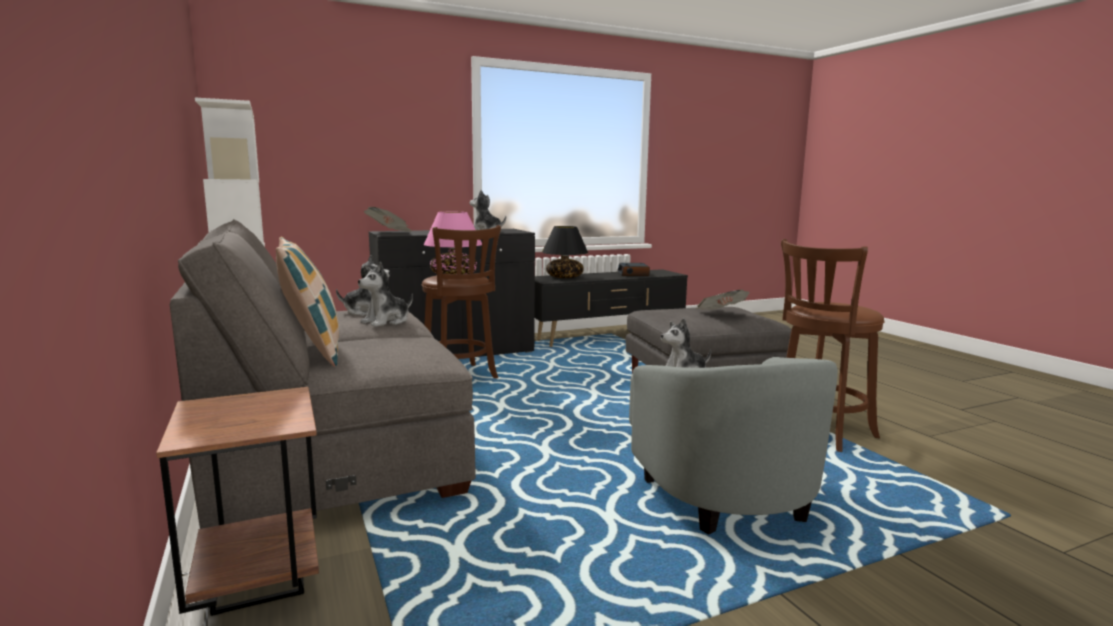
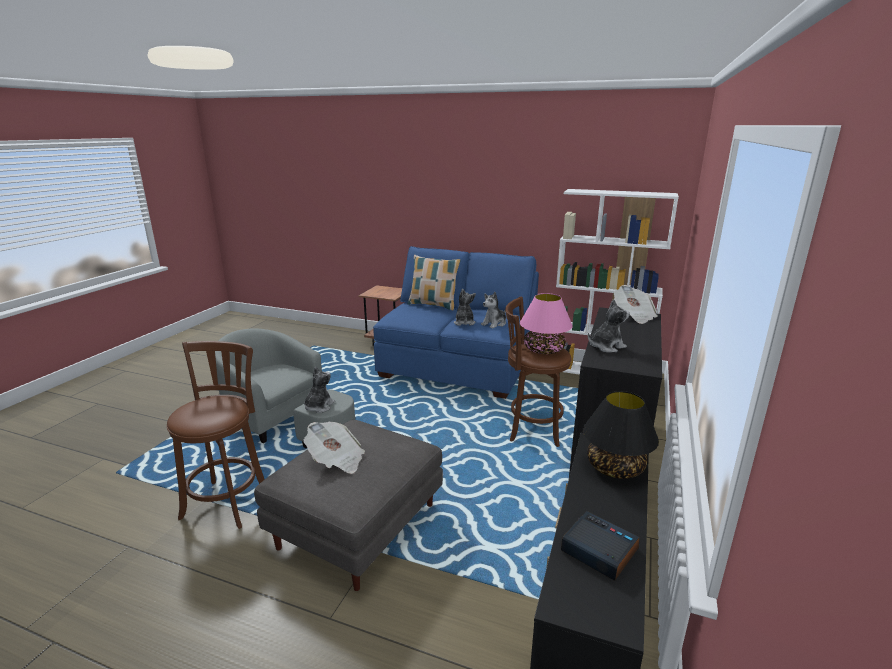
camera: 135 degrees right, 10 degrees up
(335, 454) = (457, 367): grey sofa -> blue sofa

